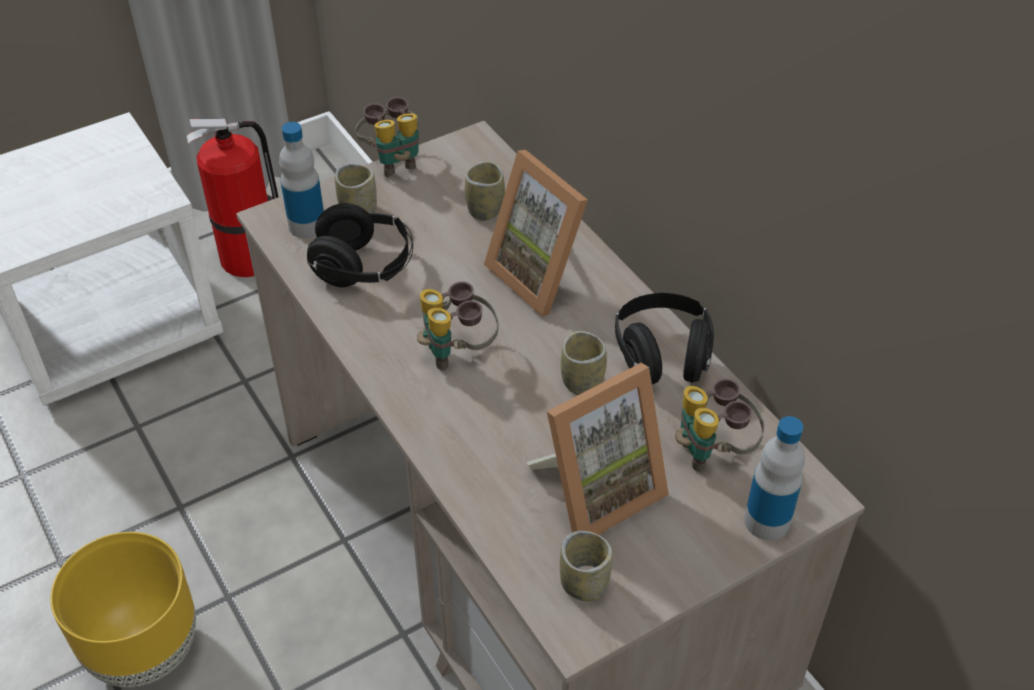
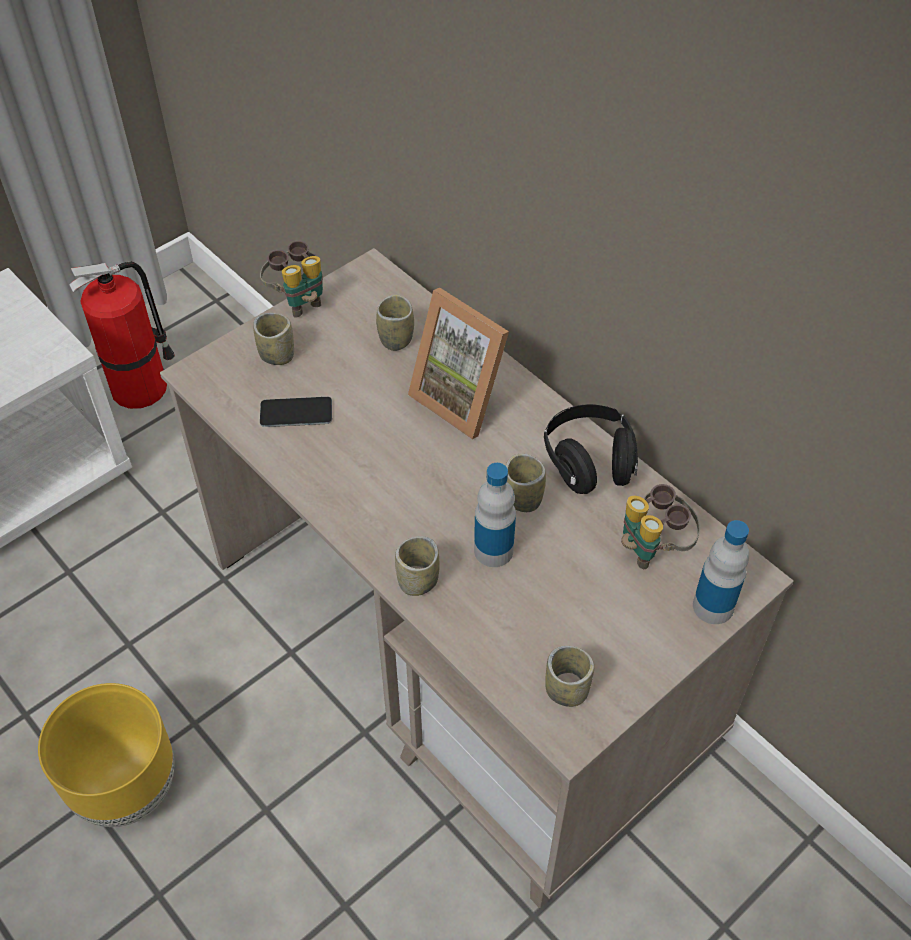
camera: 10 degrees left, 5 degrees up
(307, 225) = (231, 377): bottle -> bottle (493, 550)
(364, 268) = (296, 412): black headphones -> phone
(450, 450) = (418, 581): none -> cup
(458, 352) = (403, 484): binoculars -> none
(596, 491) = (558, 601): picture frame -> none

